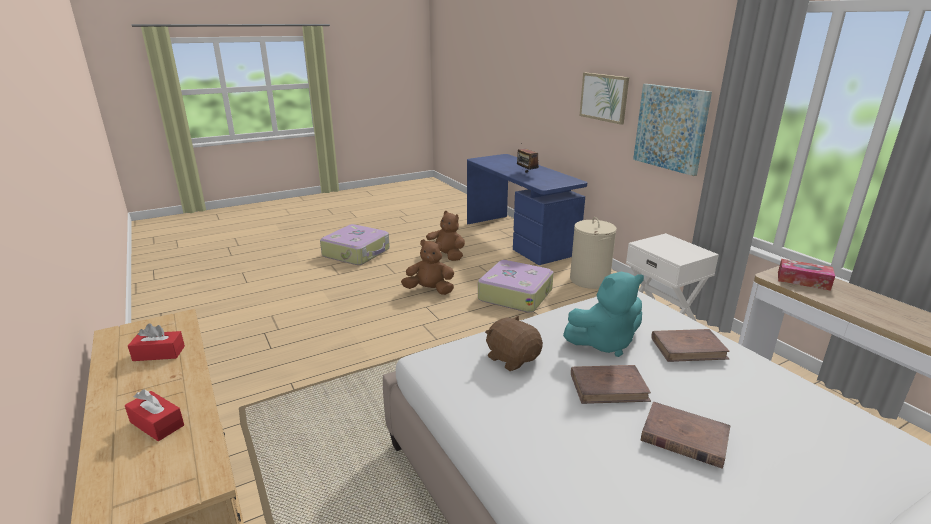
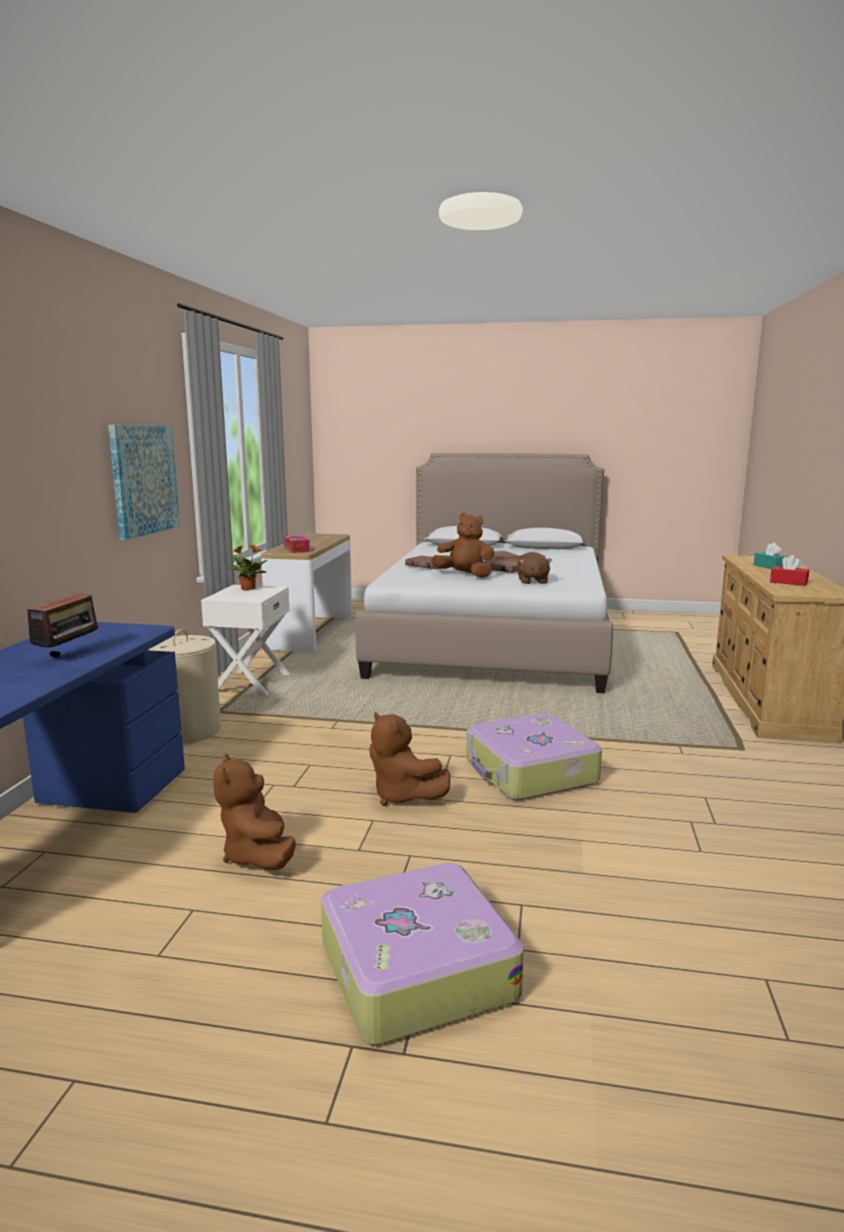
camera: 140 degrees left, 10 degrees down
(157, 424) = (769, 567): red tissue box -> turquoise tissue box
(515, 294) = (308, 748): suitcase -> suitcase (530, 772)
(604, 97) = (54, 459): picture -> none
(604, 343) = (465, 575): turquoise plush toy -> brown plush toy
(688, 252) = (247, 589): none -> potted plant

